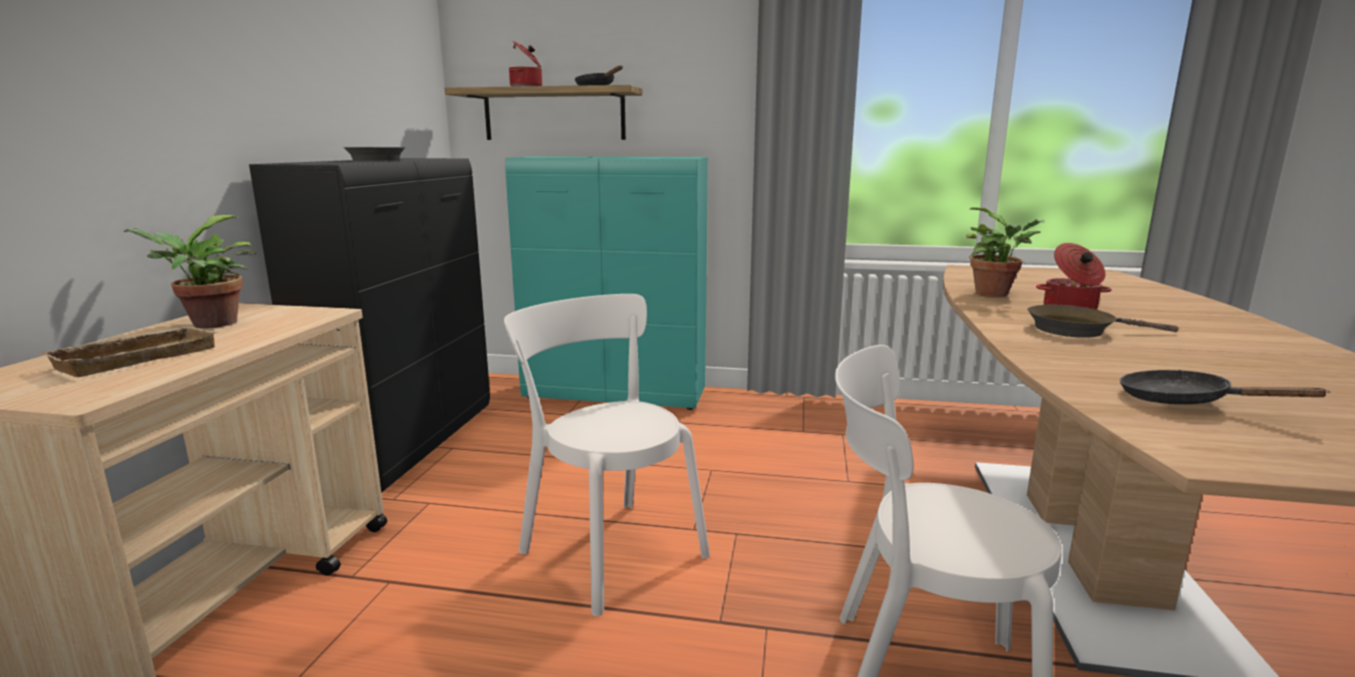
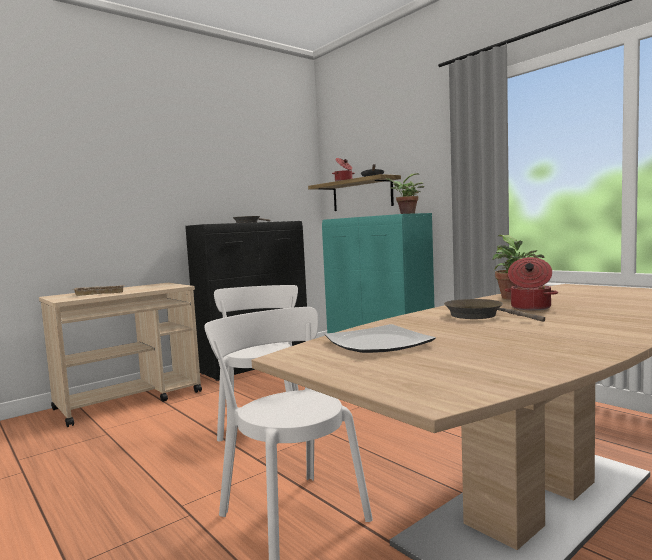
camera: 40 degrees right, 10 degrees down
(209, 324) = (142, 287): potted plant -> potted plant (405, 213)
(1184, 401) = (379, 343): black frying pan -> plate

